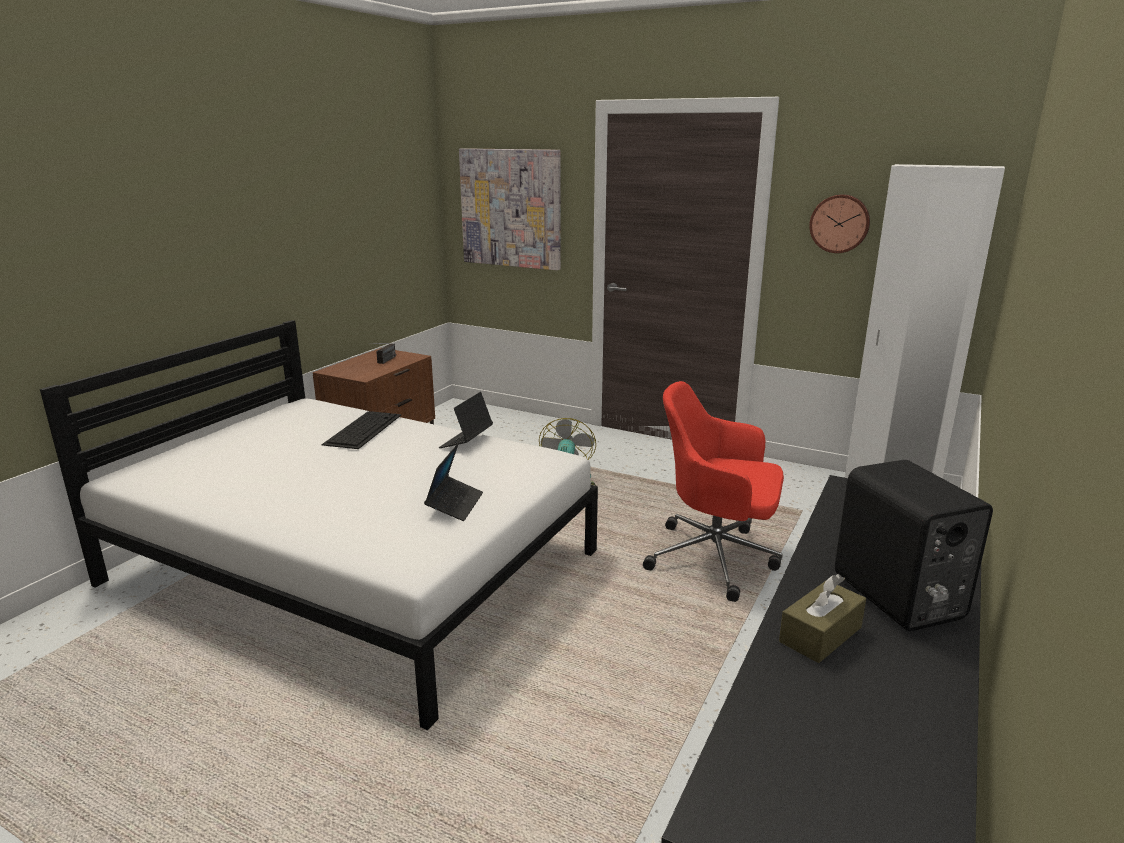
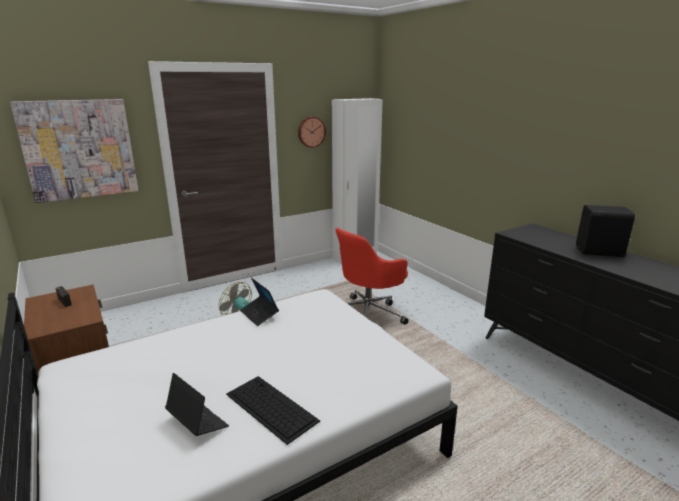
camera: 60 degrees left, 0 degrees up
(363, 429) = (180, 347): keyboard -> keyboard (270, 407)
(455, 504) = (348, 340): laptop -> laptop (197, 422)
(820, 635) = (625, 268): brown tissue box -> none

